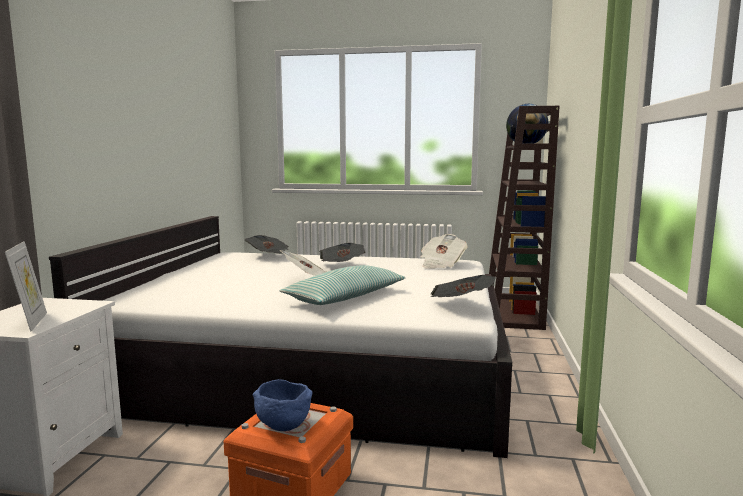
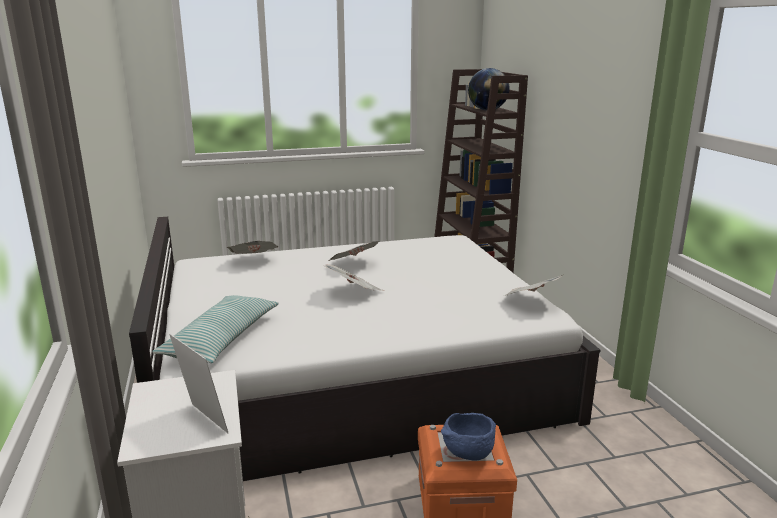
camera: 25 degrees left, 10 degrees up
(345, 298) = (421, 310): pillow -> pillow (221, 340)
(441, 264) = (443, 247): newspaper -> none

